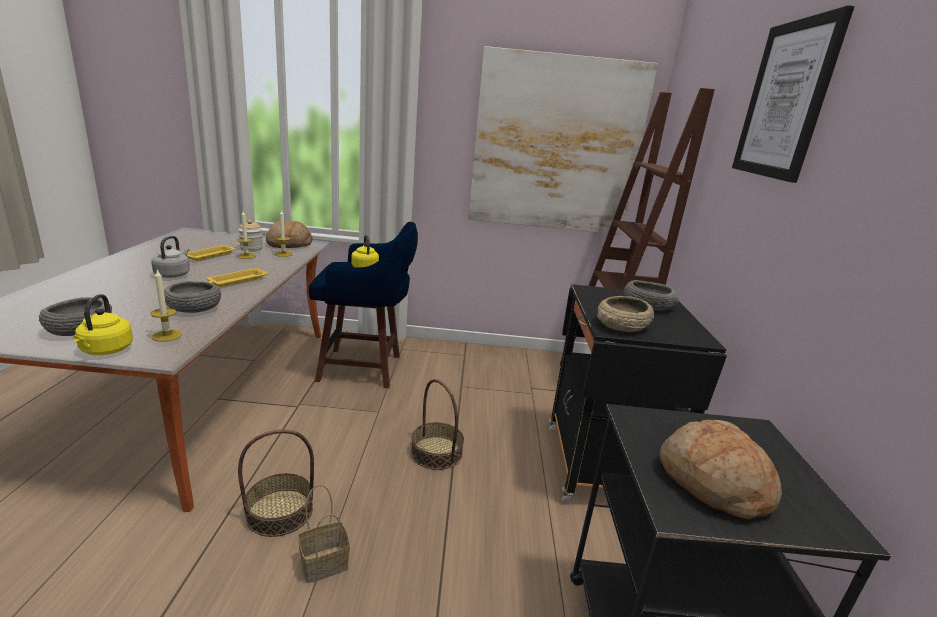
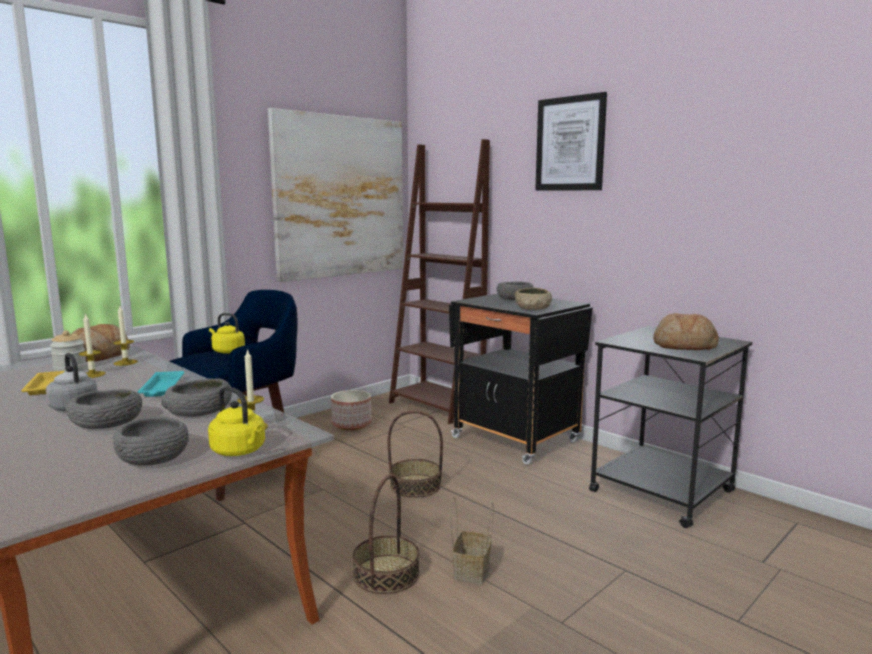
camera: 45 degrees left, 10 degrees down
(145, 293) = (106, 423): none -> grey bowl
(237, 281) = (162, 388): yellow tray -> turquoise tray
(496, 369) = (352, 424): none -> planter

